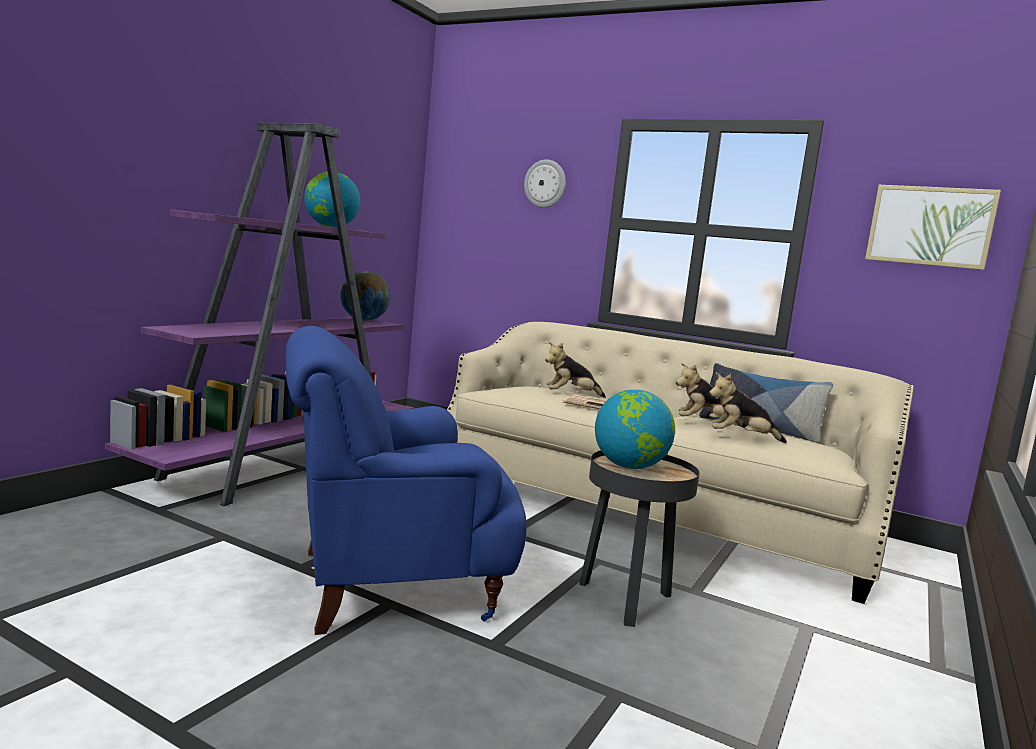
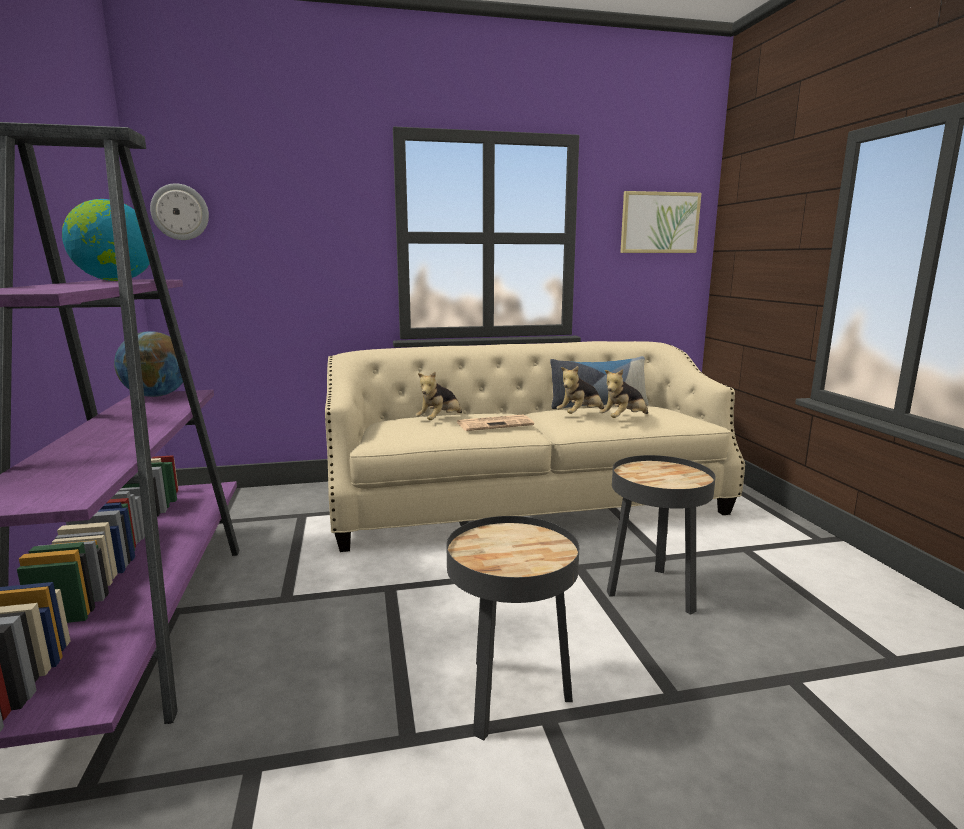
camera: 40 degrees left, 5 degrees up
(389, 584) = (509, 697): blue armchair -> black side table
(545, 183) = (312, 199): wall clock -> wall clock (180, 212)
(629, 467) = (652, 478): globe -> none

